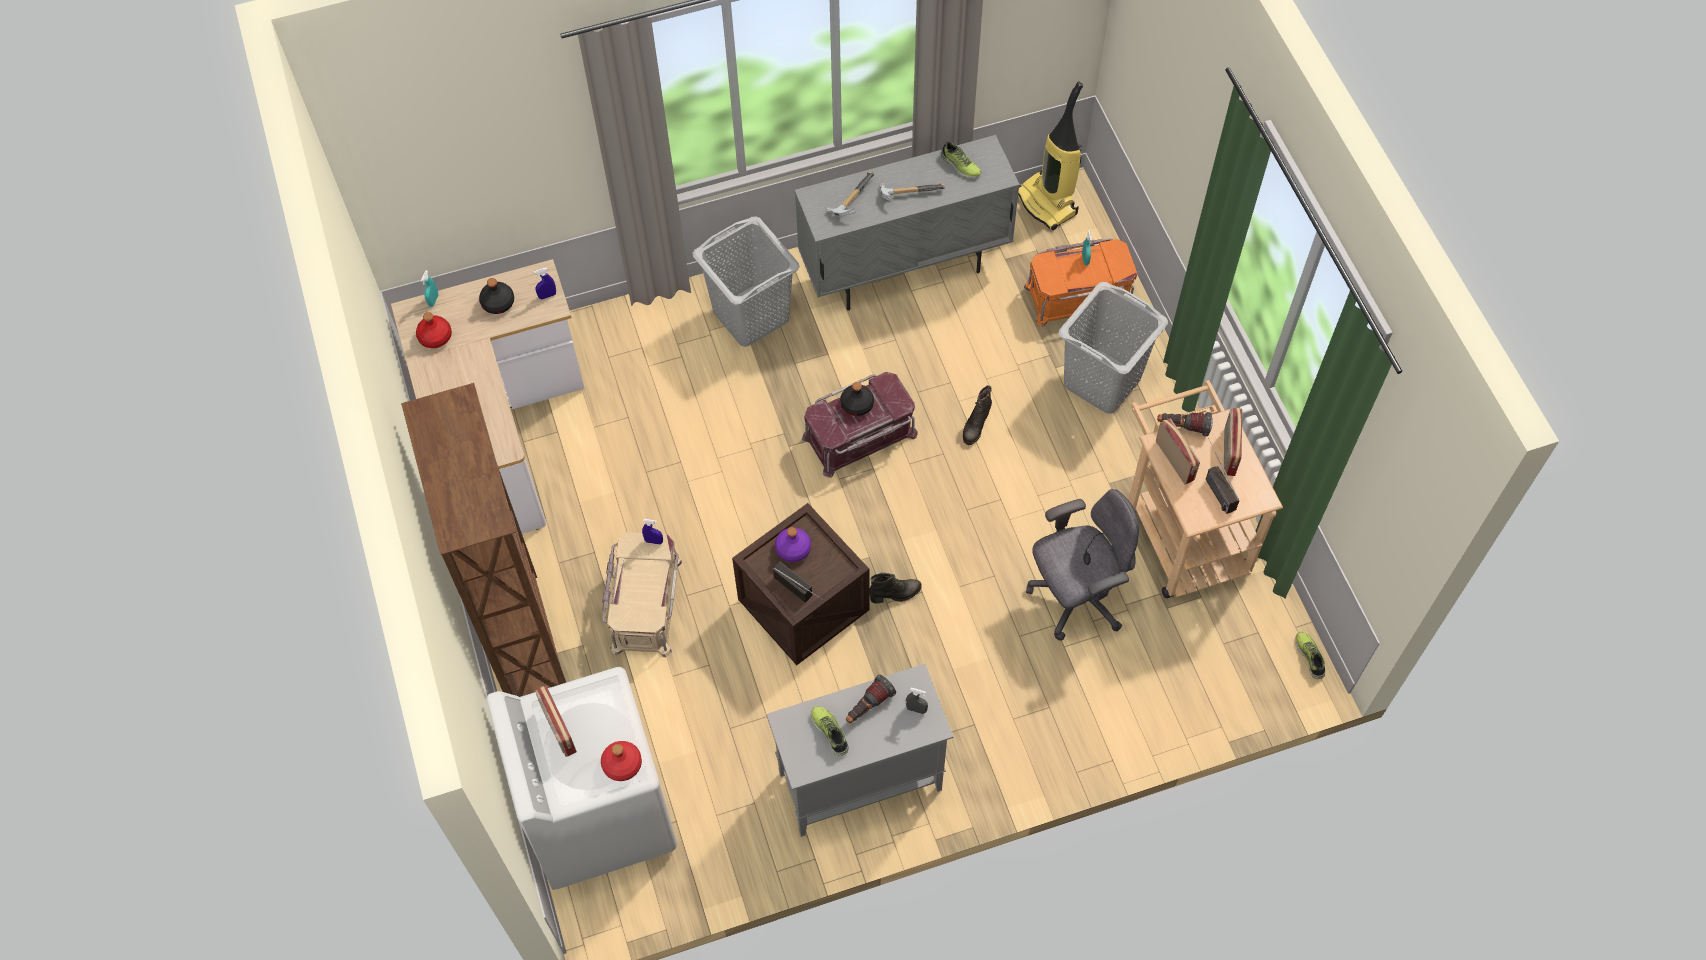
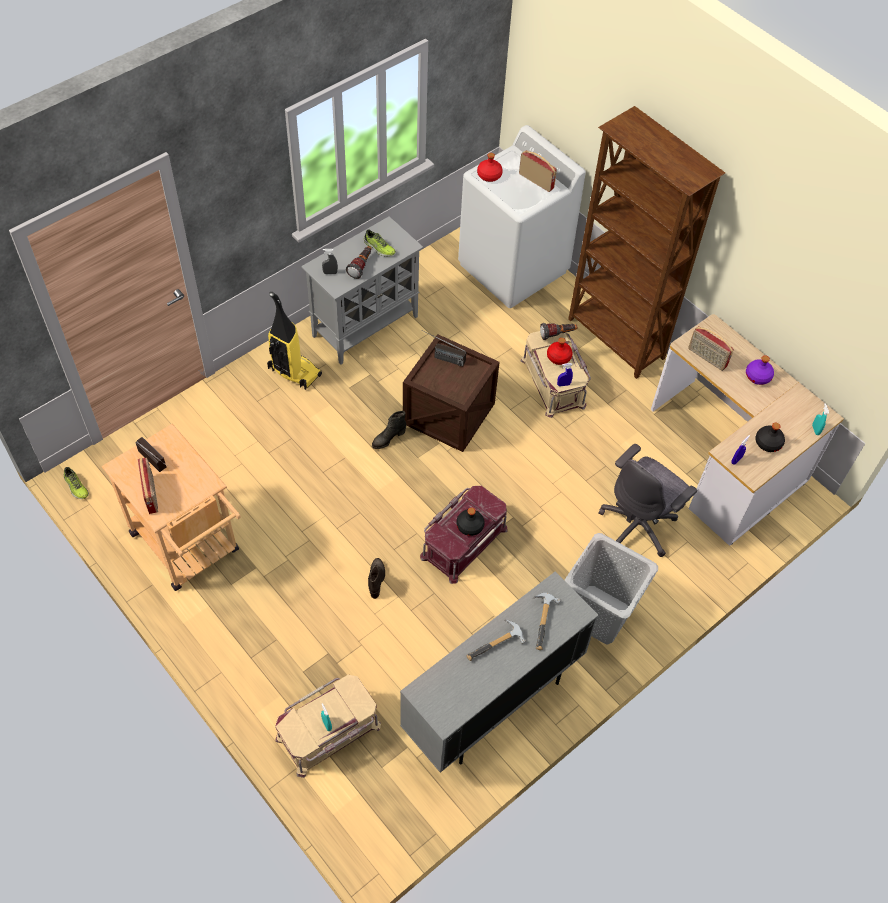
camera: 155 degrees right, 5 degrees down
(435, 337) = (792, 404): red bottle -> red bottle (559, 357)
(792, 549) = (461, 382): purple bottle -> purple bottle (758, 376)
(960, 165) = (463, 692): shoe -> none
(1048, 203) = (388, 826): vacuum cleaner -> vacuum cleaner (293, 372)
(1076, 597) = (258, 476): grey office chair -> grey office chair (638, 525)
(1078, 294) = (329, 733): orange storage box -> beige storage box
(1103, 381) = (284, 654): grey laundry basket -> none
(1175, 460) = (193, 474): radio -> radio (706, 358)
(1183, 427) = (192, 502): flashlight -> flashlight (557, 334)

